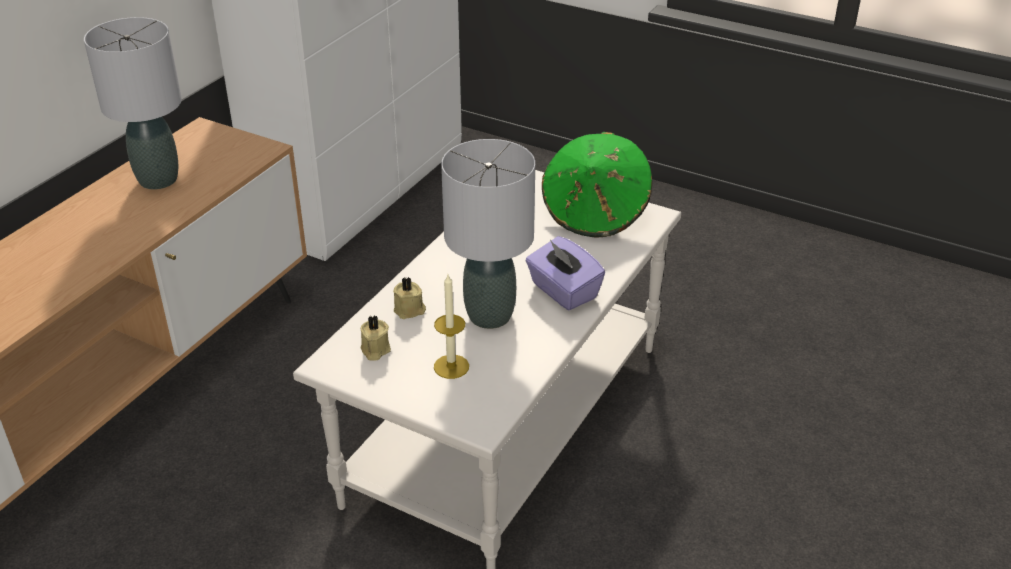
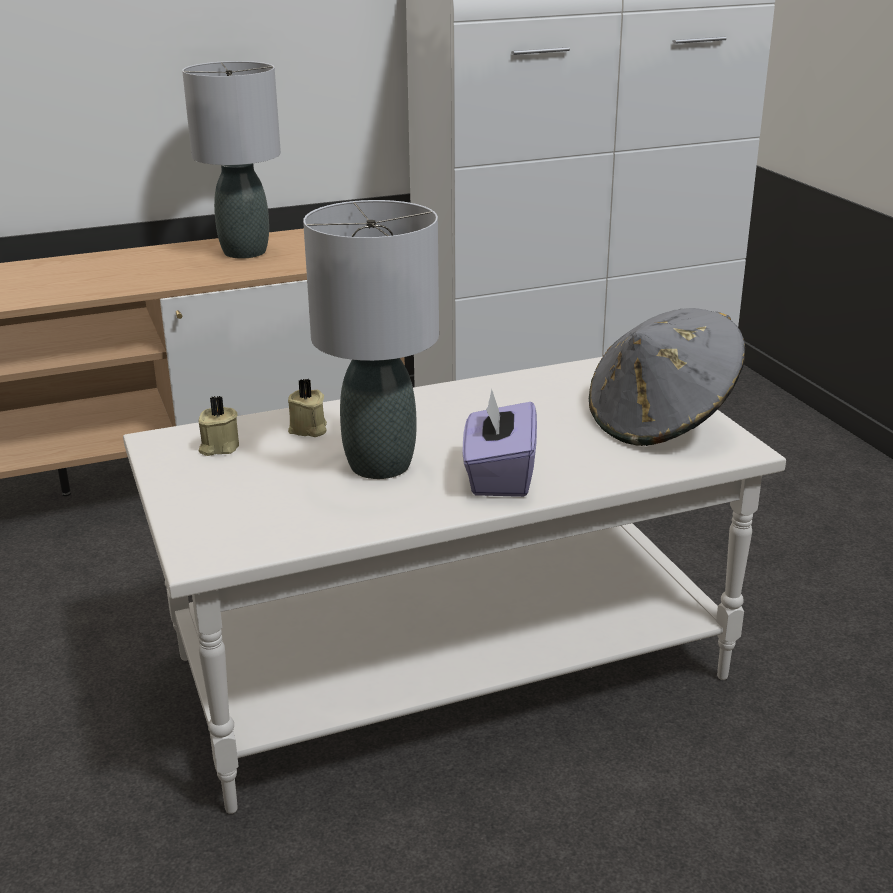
camera: 40 degrees right, 10 degrees down
(451, 366) = (264, 491): candle -> none
(595, 213) = (661, 421): green hat -> grey hat

